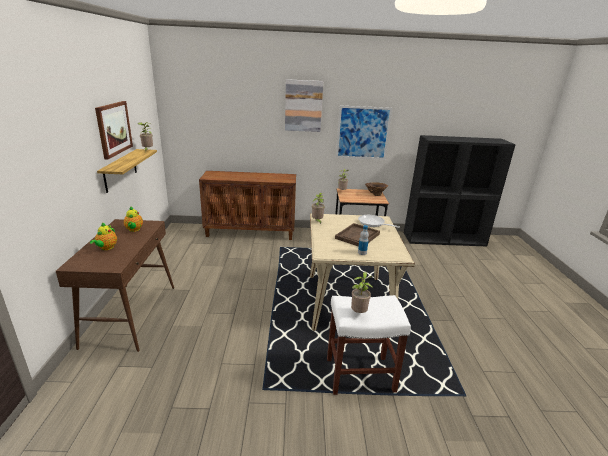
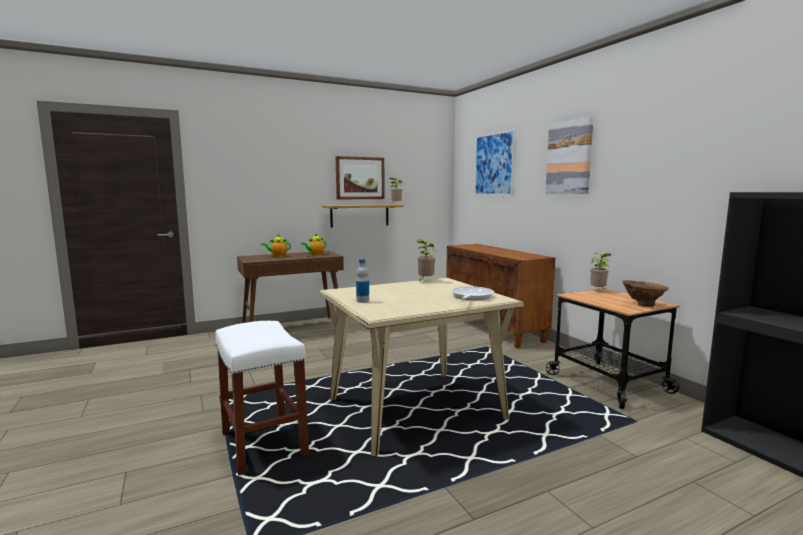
camera: 65 degrees right, 15 degrees down
(357, 236) = (411, 295): brown tray -> none
(359, 313) = (242, 330): potted plant -> none
(363, 133) = (651, 193): picture -> picture (493, 164)

